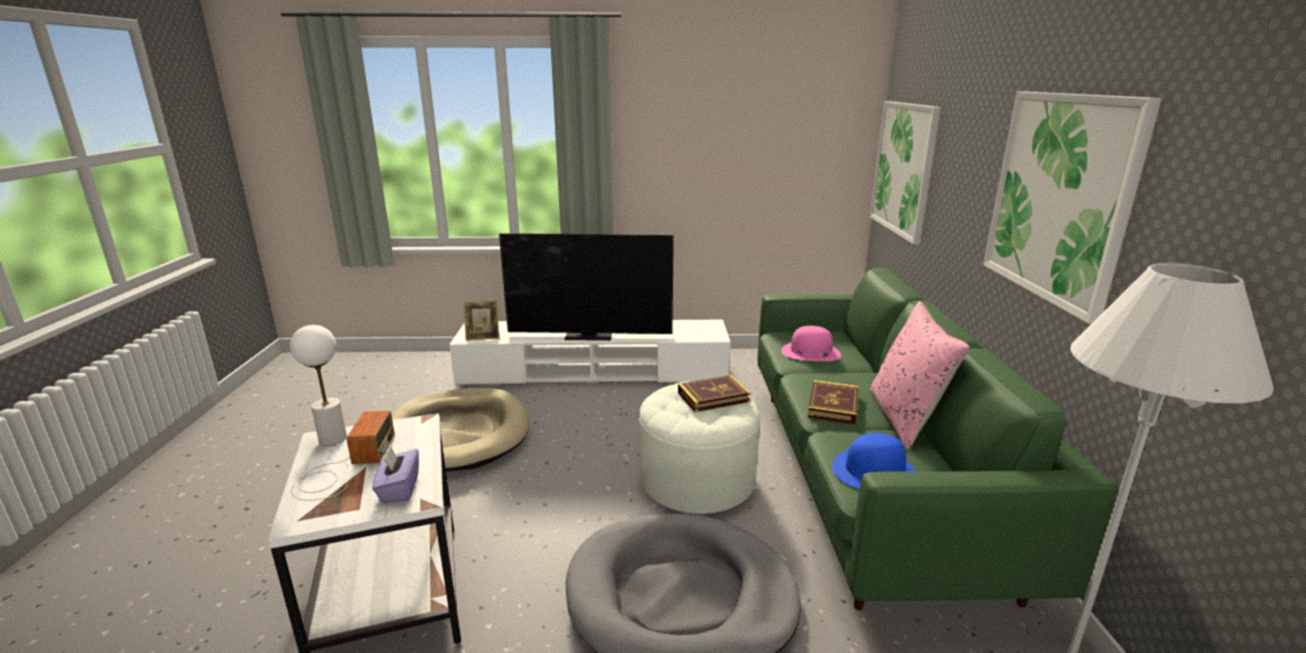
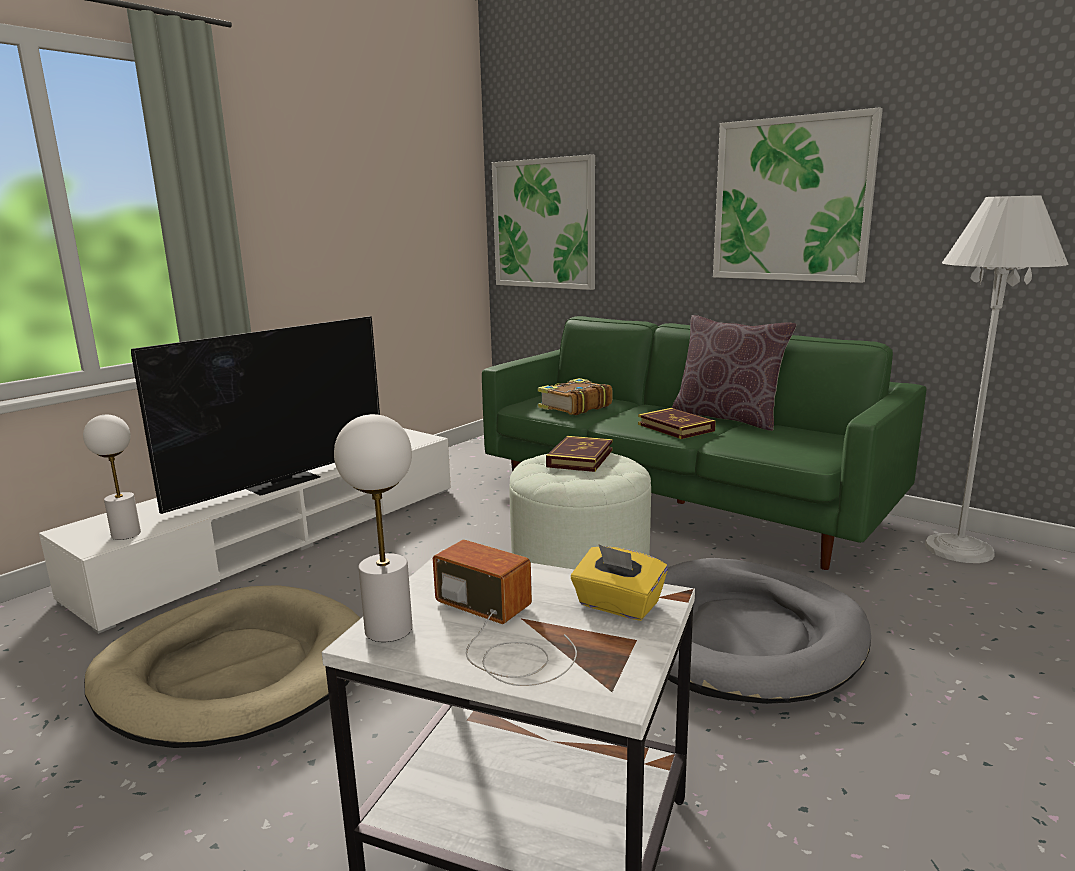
camera: 50 degrees left, 5 degrees down
(399, 489) = (618, 605): purple tissue box -> yellow tissue box
(483, 337) = (126, 534): picture frame -> white table lamp
(810, 352) = (574, 407): pink hat -> book
(874, 471) = (789, 446): blue hat -> none
(905, 418) = (727, 418): pink pillow -> brown pillow

